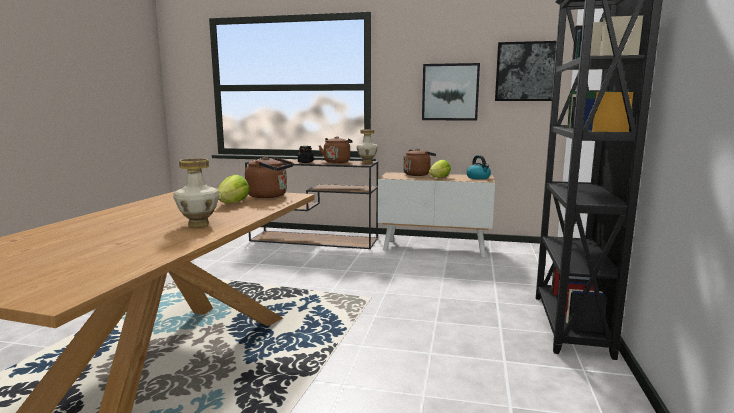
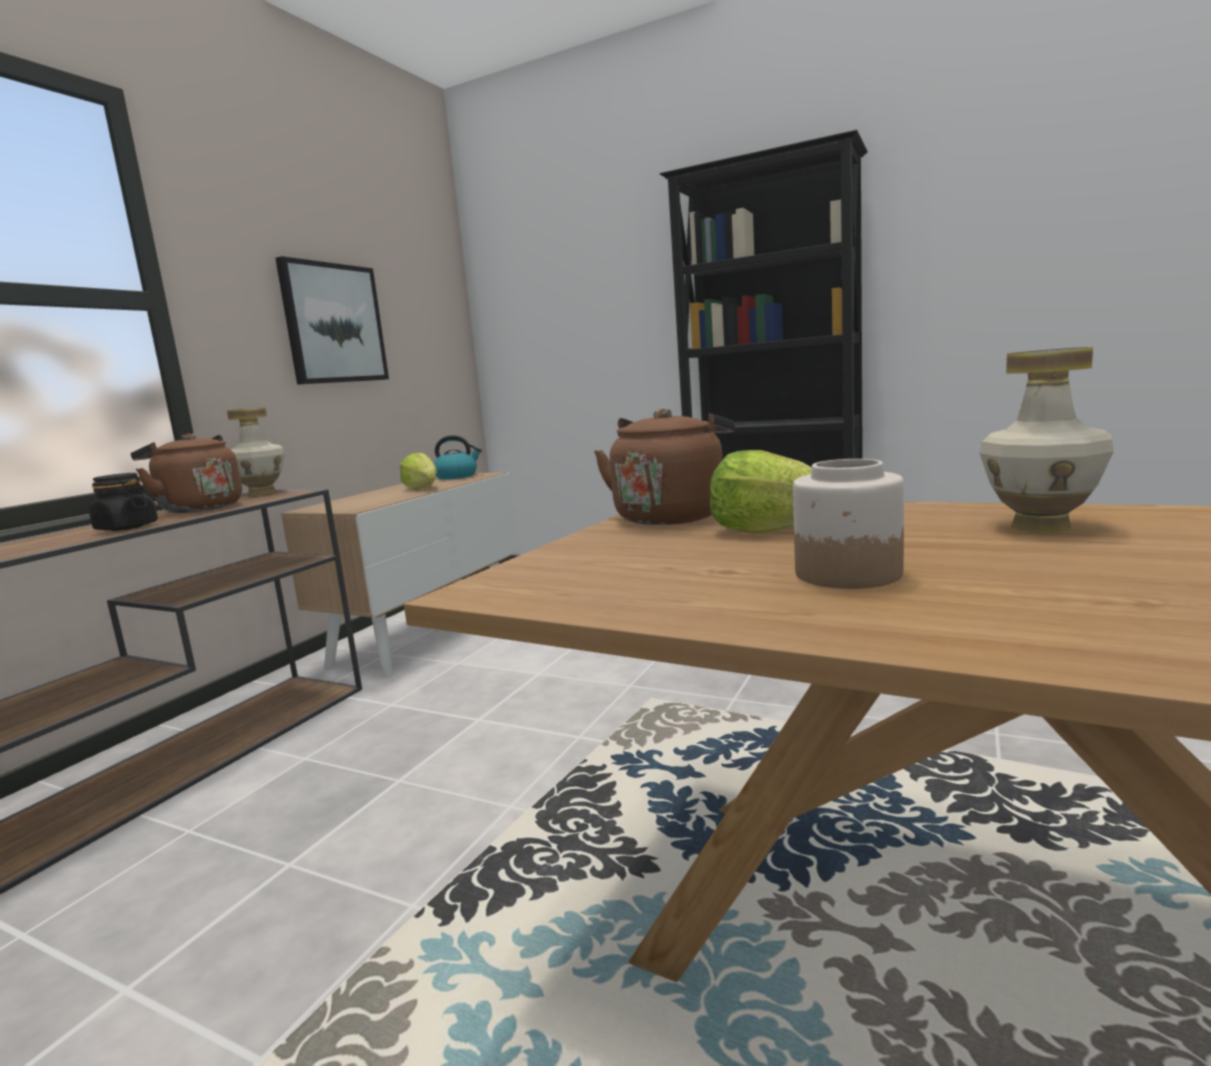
camera: 75 degrees left, 0 degrees up
(168, 208) = (846, 574): none -> jar
(417, 174) = (361, 497): brown kettle -> none
(525, 71) = (425, 293): picture -> none

